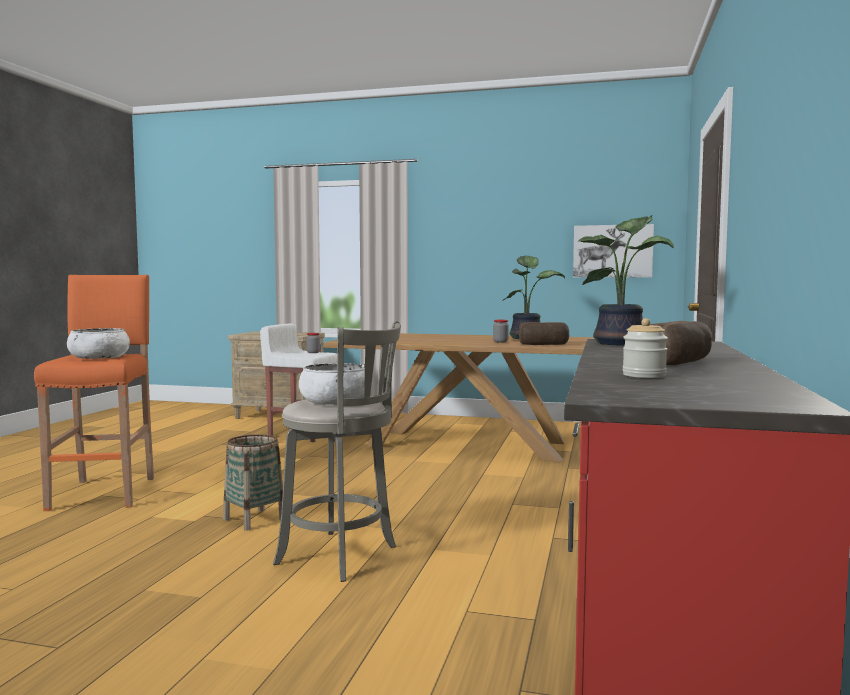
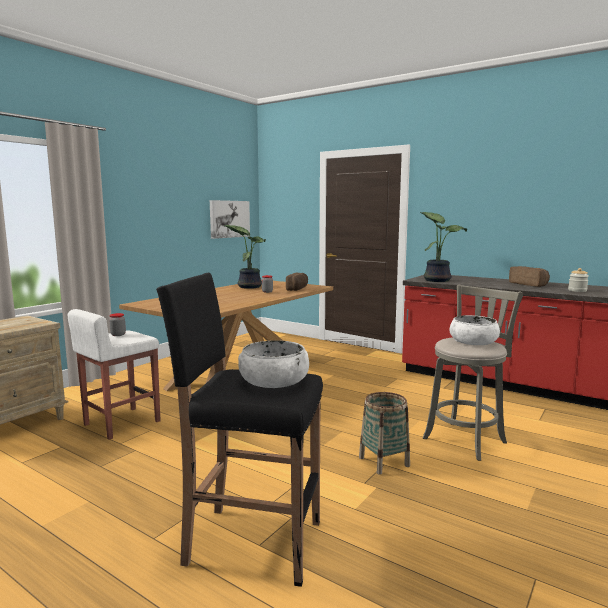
camera: 70 degrees left, 5 degrees up
(104, 492) = (251, 542): orange stool -> black stool

